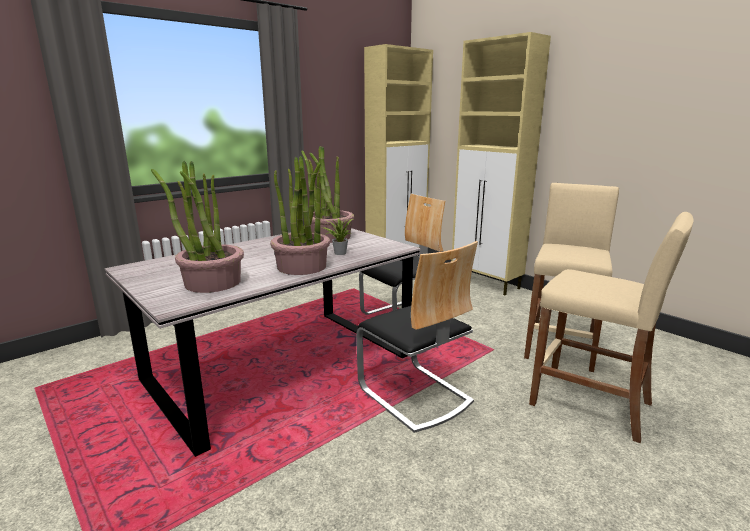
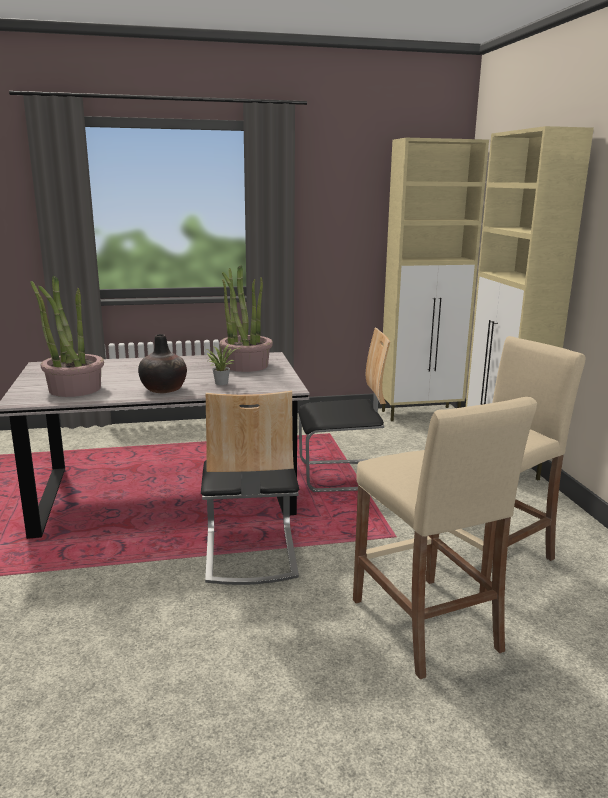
camera: 30 degrees right, 0 degrees up
(302, 267) = (164, 389): potted plant -> vase

